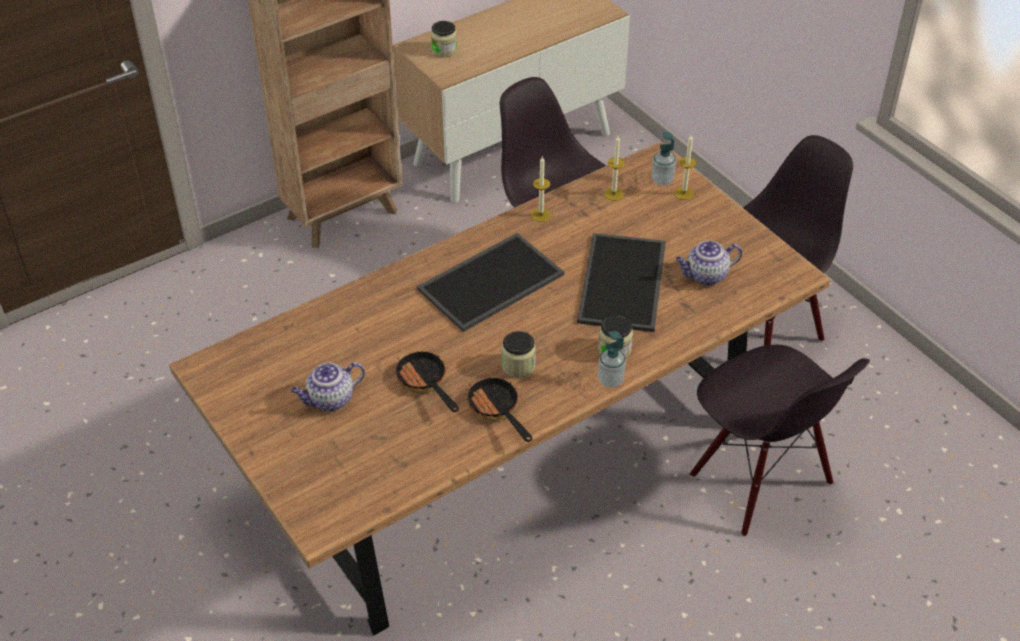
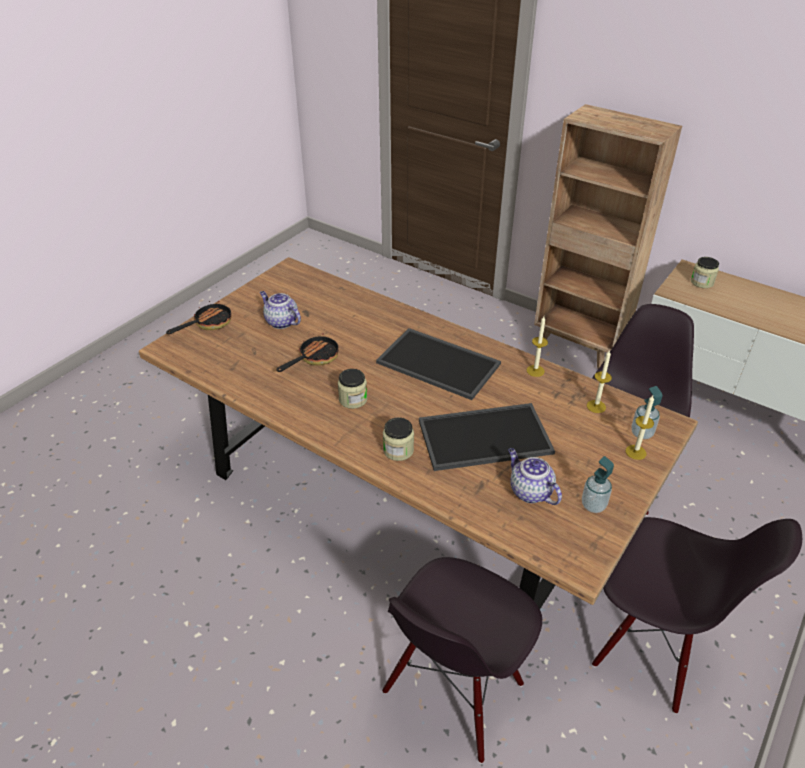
camera: 70 degrees right, 5 degrees down
(497, 410) = (300, 400): frying pan -> frying pan (208, 324)
(610, 380) = (360, 456): soap dispenser -> soap dispenser (593, 505)

